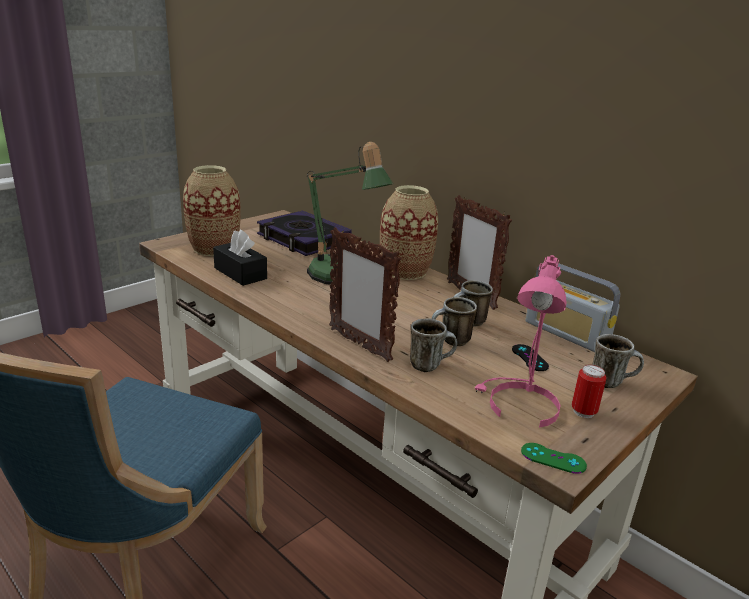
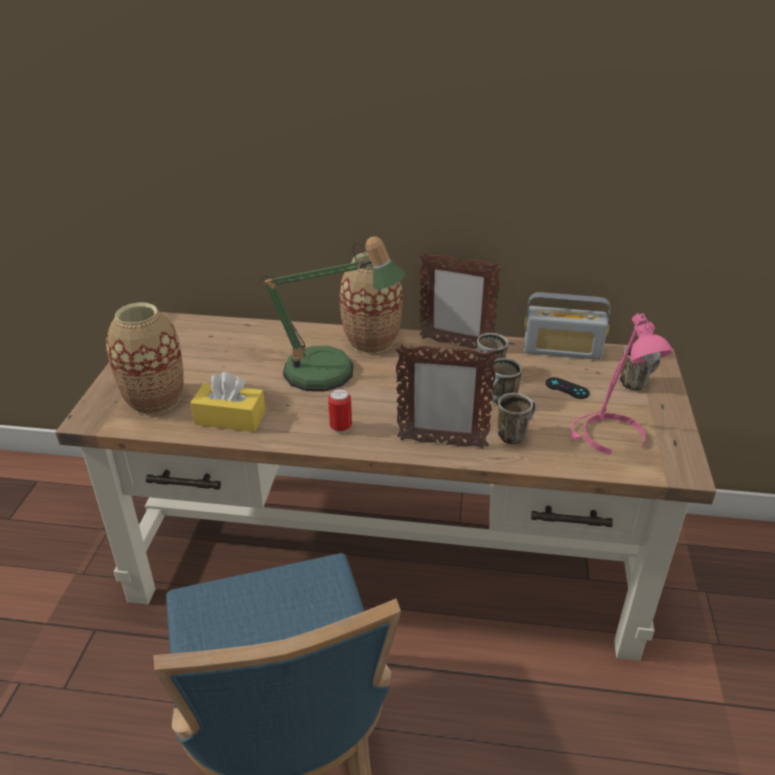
camera: 35 degrees left, 10 degrees up
(240, 273) = (230, 418): black tissue box -> yellow tissue box
(303, 239) = (228, 344): book -> none
(553, 458) = (676, 469): green game controller -> none
(583, 412) = (649, 419): can -> can (340, 427)

